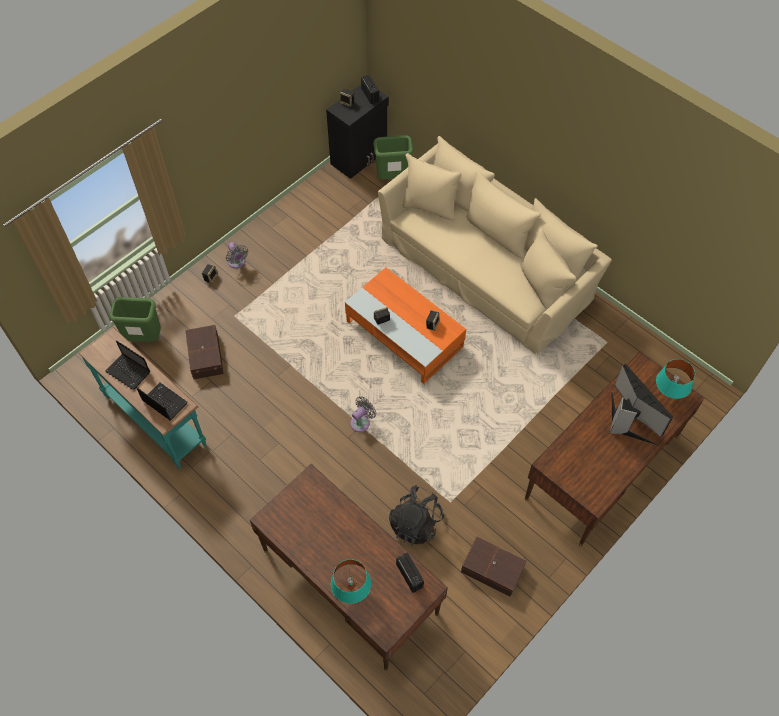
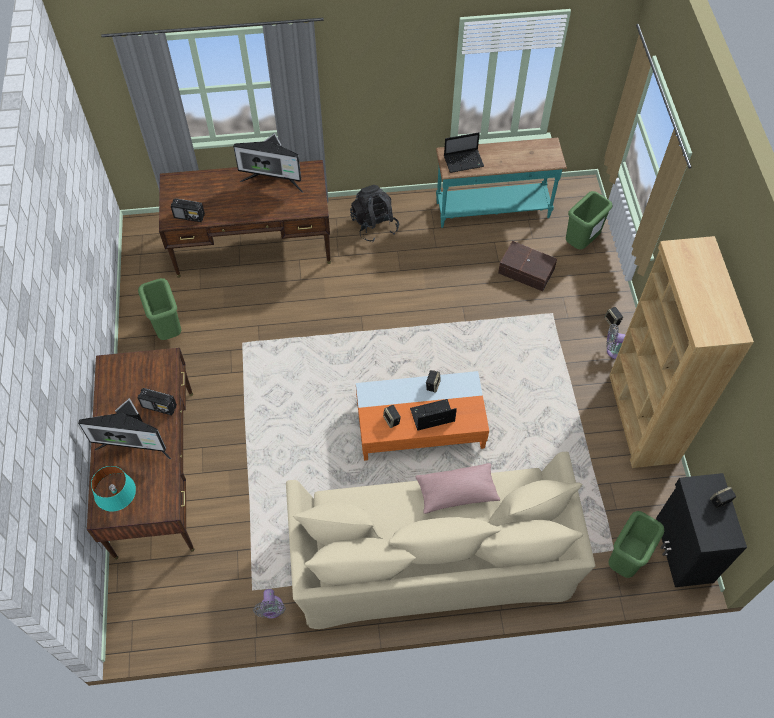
camera: 130 degrees right, 0 degrees up
(129, 372) = (511, 155): laptop -> laptop (431, 416)
(282, 220) = (642, 418): none -> brown bookcase
(308, 540) = (274, 180): none -> monitor
(352, 591) = (215, 181): turquoise table lamp -> none
(362, 422) = (365, 334): grey fan -> grey fan (271, 610)
(370, 95) = (716, 533): radio -> radio (159, 406)
(416, 523) = (250, 310): black backpack -> black backpack (374, 225)
(452, 247) = (456, 492): none -> pink pillow
(492, 570) = (168, 330): brown storage box -> green trash can

